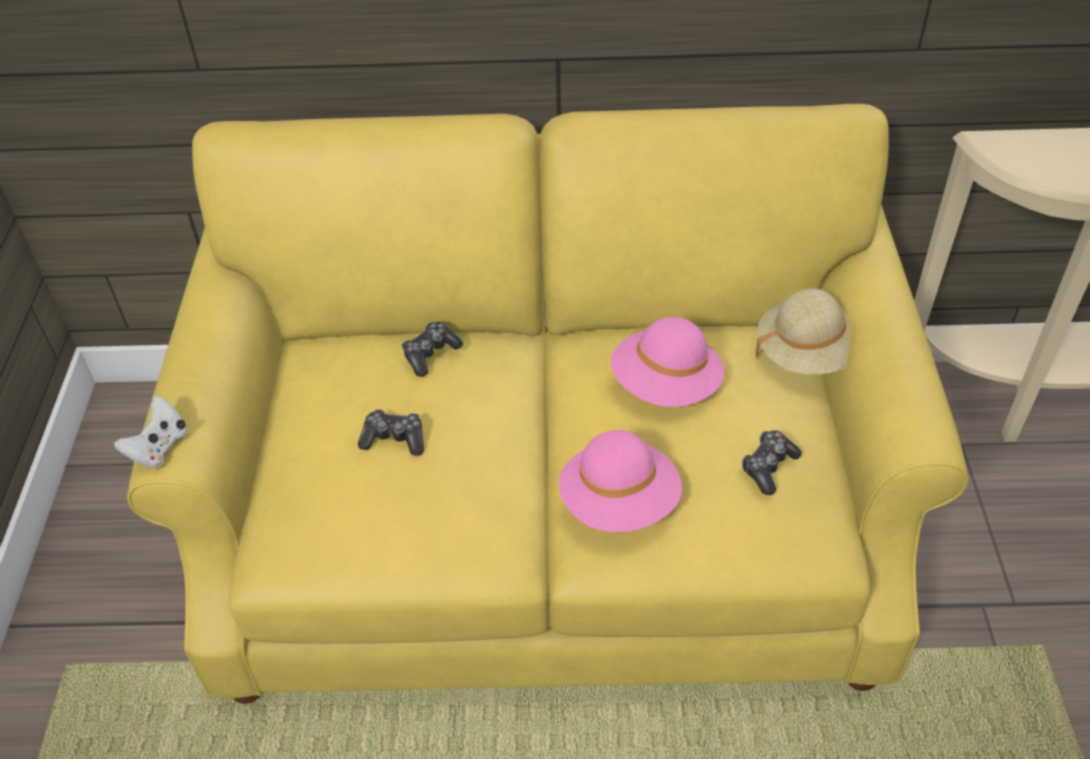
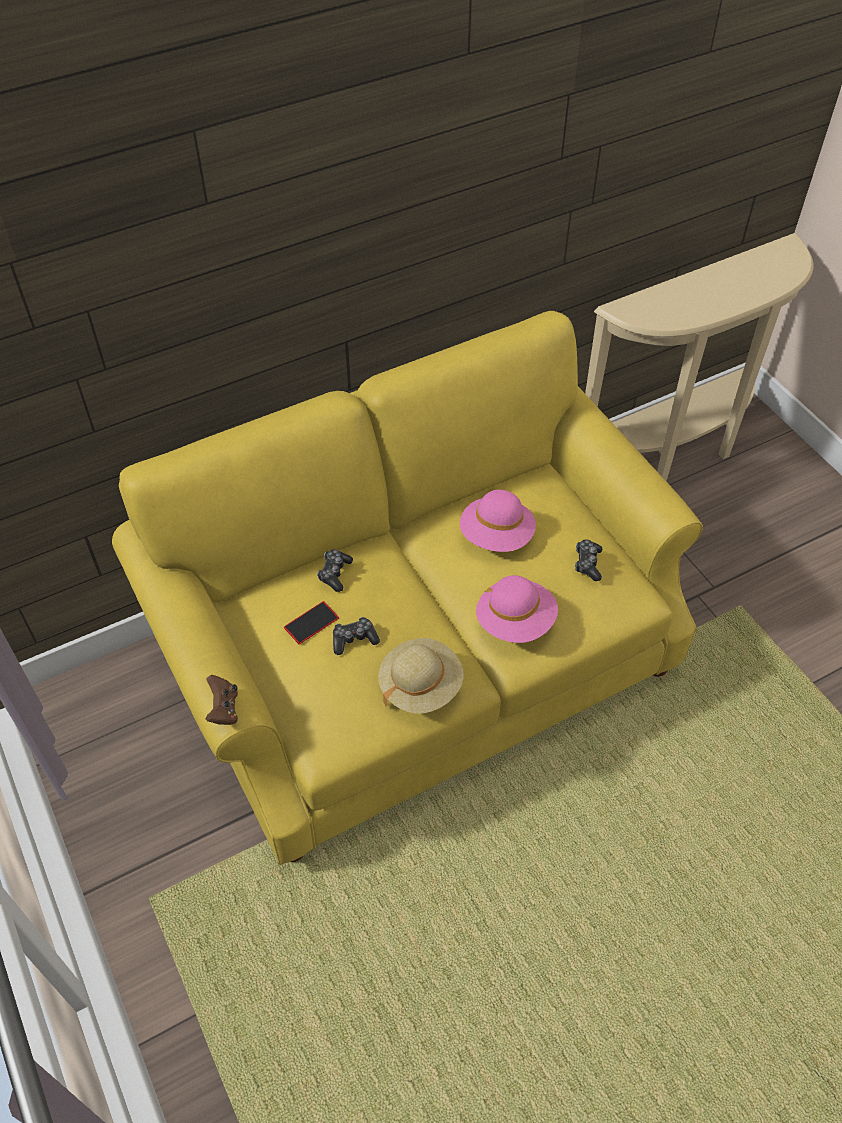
camera: 30 degrees left, 5 degrees up
(159, 447) = (224, 709): white game controller -> brown game controller
(359, 399) = (311, 623): none -> phone
(809, 353) = (565, 481): beige hat -> beige hat (420, 686)

